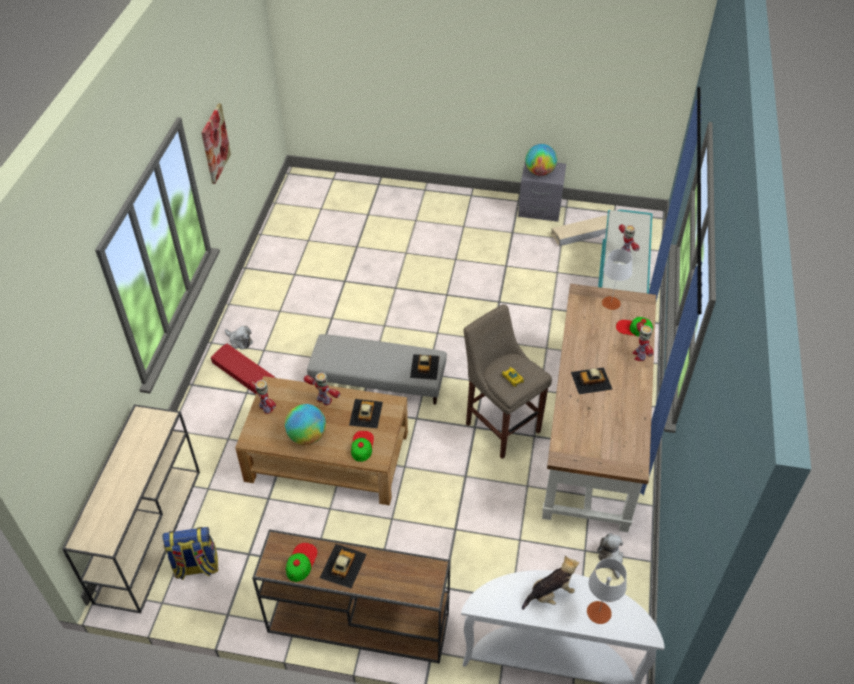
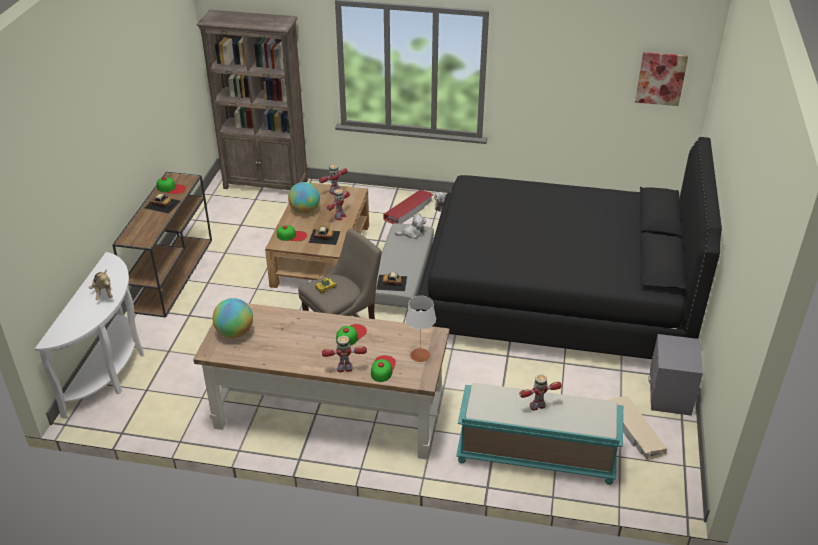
camera: 90 degrees right, 10 degrees down
(149, 533) = (266, 184): beige console table -> brown bookcase
(196, 567) = (235, 205): backpack -> none
(215, 143) = (536, 74): picture -> picture (661, 78)
(411, 262) = (556, 296): none -> black bed
(539, 172) = (676, 349): globe -> globe (235, 332)
(591, 352) = (351, 335): none -> cap
(591, 380) = (314, 333): toy car -> none
(599, 612) = (78, 316): grey table lamp -> none
(611, 559) = (189, 414): plush toy -> plush toy (412, 233)

